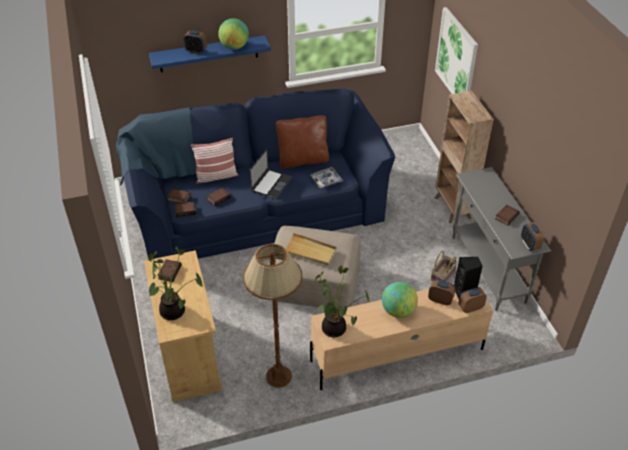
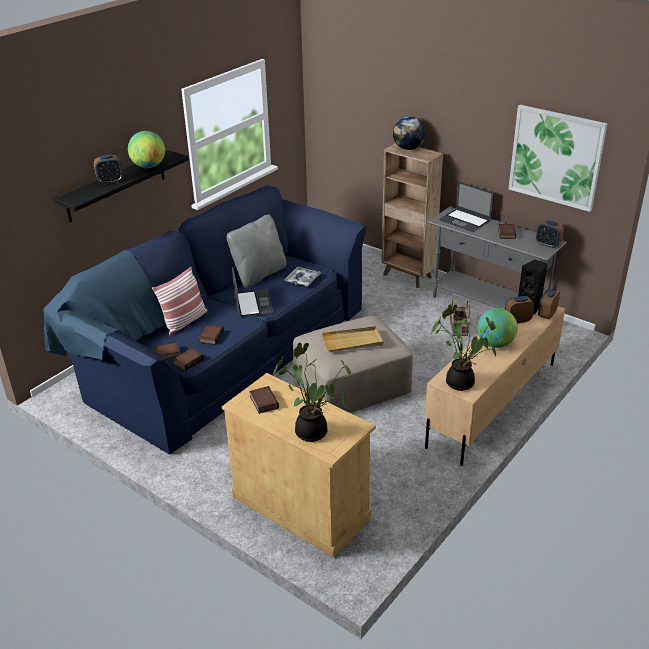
camera: 35 degrees left, 10 degrees down
(208, 54) = (116, 186): blue shelf -> black shelf
(278, 376) = (411, 476): brown floor lamp -> none
(303, 160) = (259, 275): brown pillow -> grey pillow
(456, 58) = (358, 123): picture -> picture (556, 157)
(470, 102) = (408, 148): none -> globe
(487, 187) = (464, 220): none -> laptop

